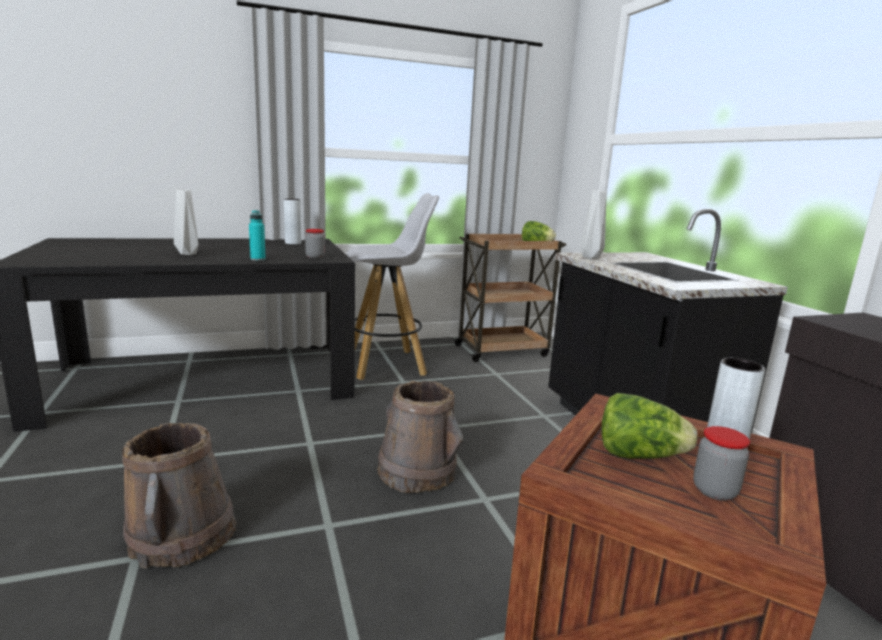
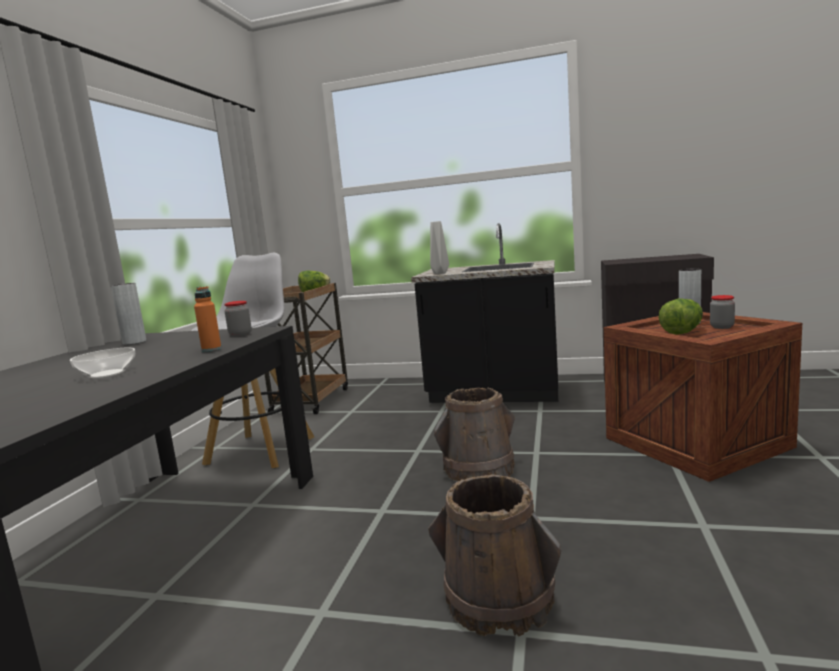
camera: 55 degrees left, 5 degrees down
(189, 254) = (106, 374): grey vase -> bowl
(258, 259) = (211, 349): turquoise bottle -> orange bottle

